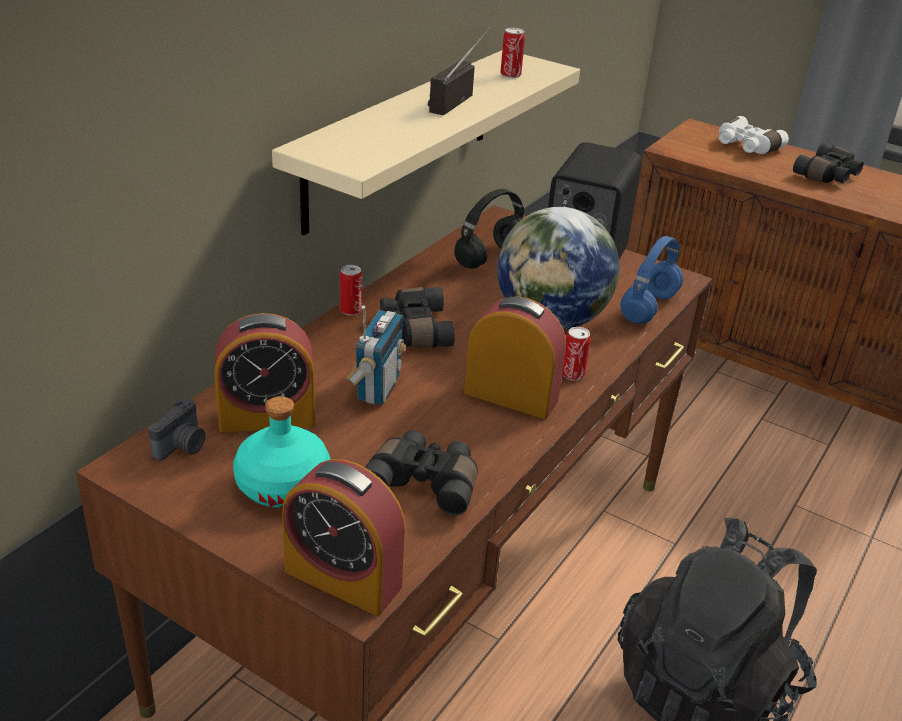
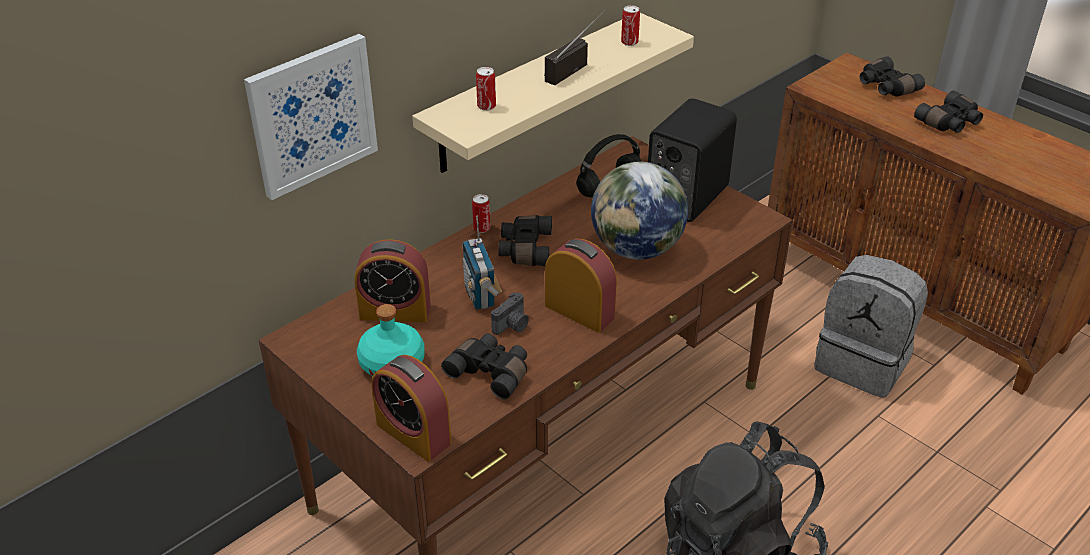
camera: 15 degrees right, 5 degrees up
(148, 132) = (312, 115): none -> picture
(182, 446) = (331, 328): camera -> camera (512, 326)
(377, 388) = (481, 296): radio -> radio turned 135 degrees clockwise
(572, 374) = (635, 297): can -> can (486, 106)
(648, 307) = (723, 243): blue headphones -> none
(745, 146) = (885, 87): white binoculars -> black binoculars
(757, 450) = (863, 363): none -> grey backpack

